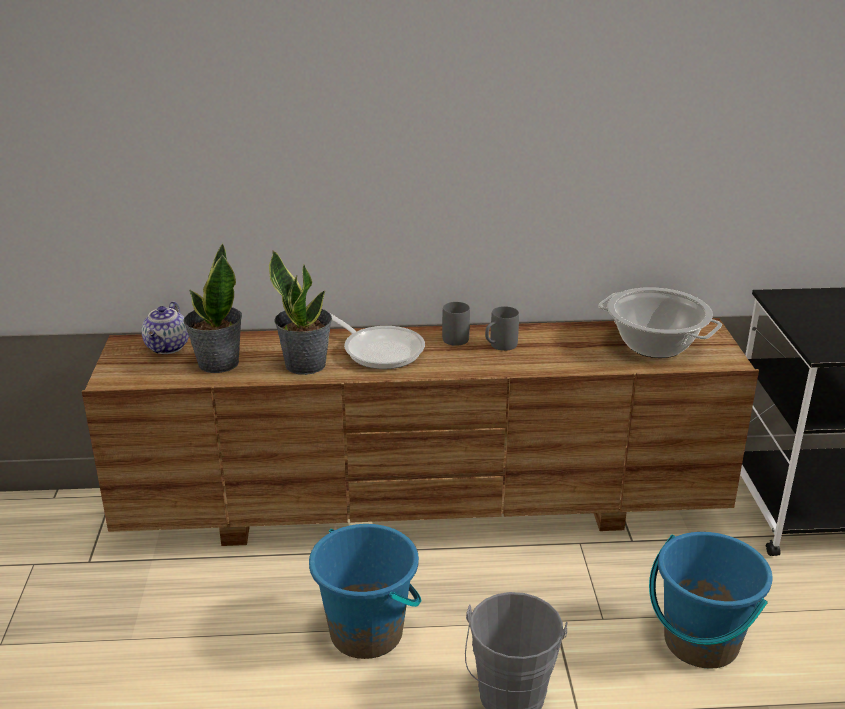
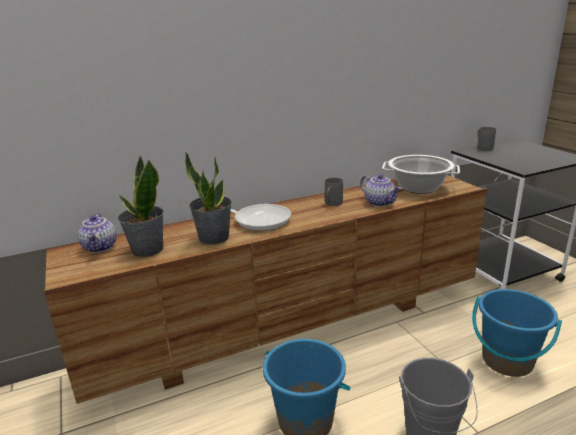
camera: 20 degrees left, 5 degrees down
(456, 336) = (300, 204): grey mug -> grey mug (483, 147)
(570, 359) = (380, 202): none -> teapot

